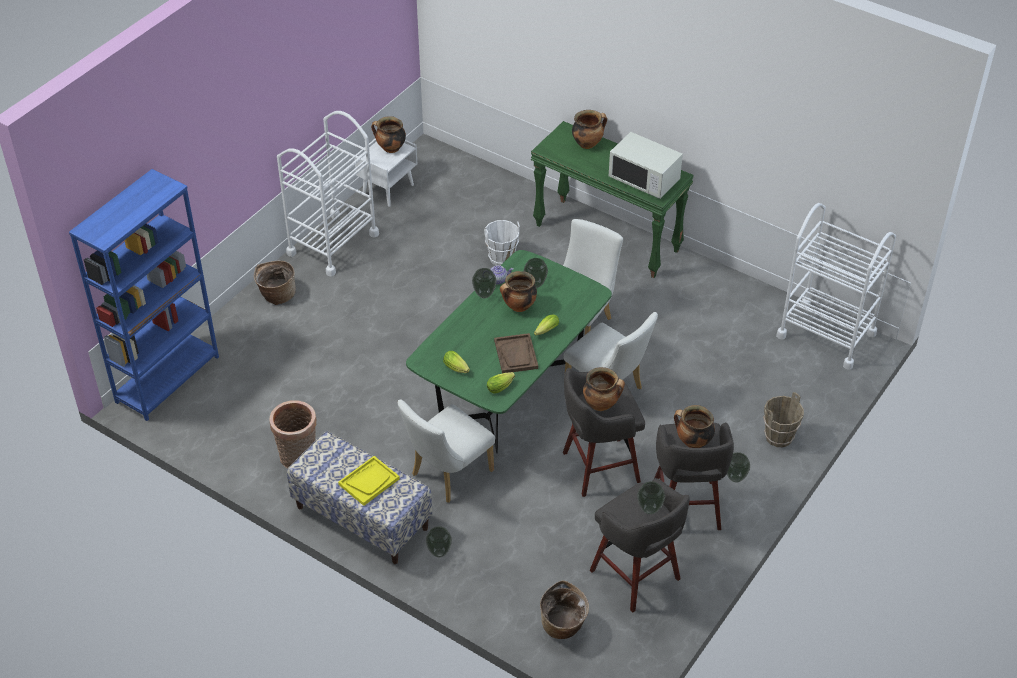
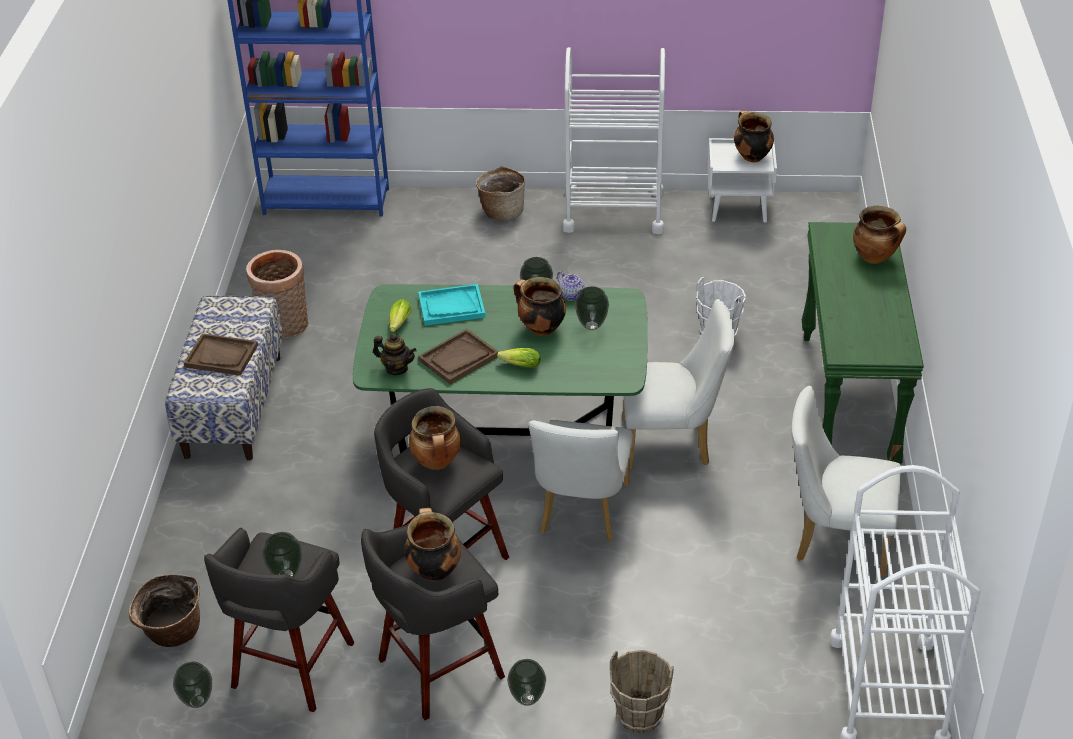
camera: 60 degrees right, 5 degrees down
(369, 481) = (221, 356): yellow tray -> brown tray
(439, 553) = (220, 484): vase -> vase (197, 701)
(447, 475) = (339, 440): white chair -> white chair (835, 539)
(460, 337) = (451, 307): none -> turquoise tray
(501, 386) = (396, 368): lettuce -> teapot
(644, 180) = (862, 328): white microwave -> none

